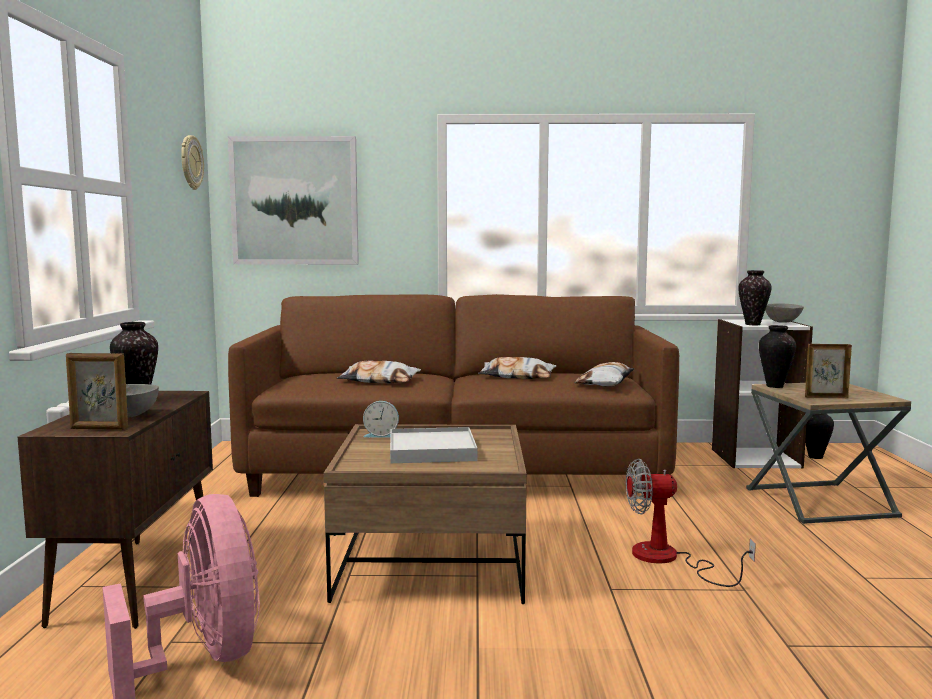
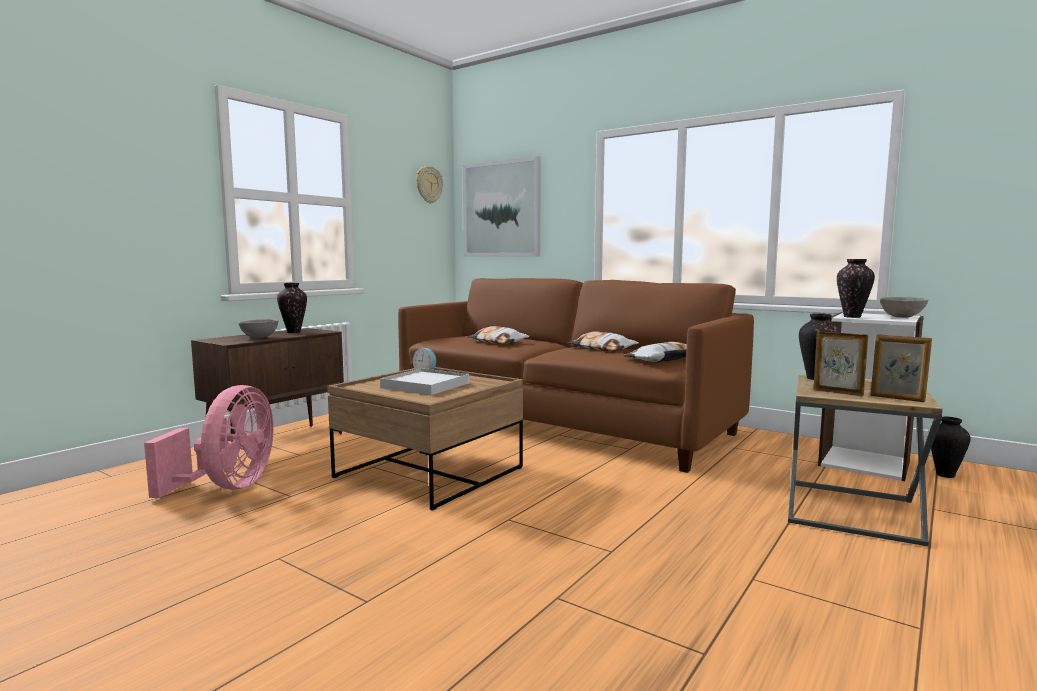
camera: 35 degrees right, 0 degrees up
(99, 428) = (228, 341): picture frame -> picture frame (897, 398)
(668, 559) = (595, 514): fan -> none

